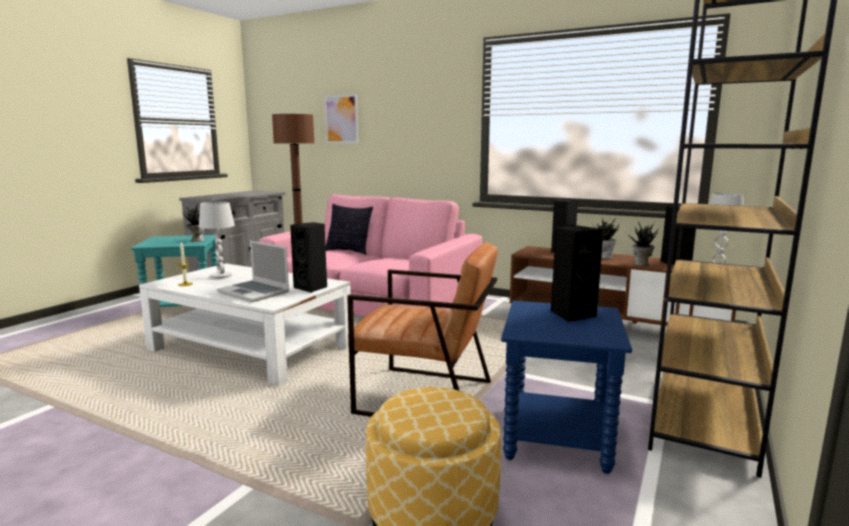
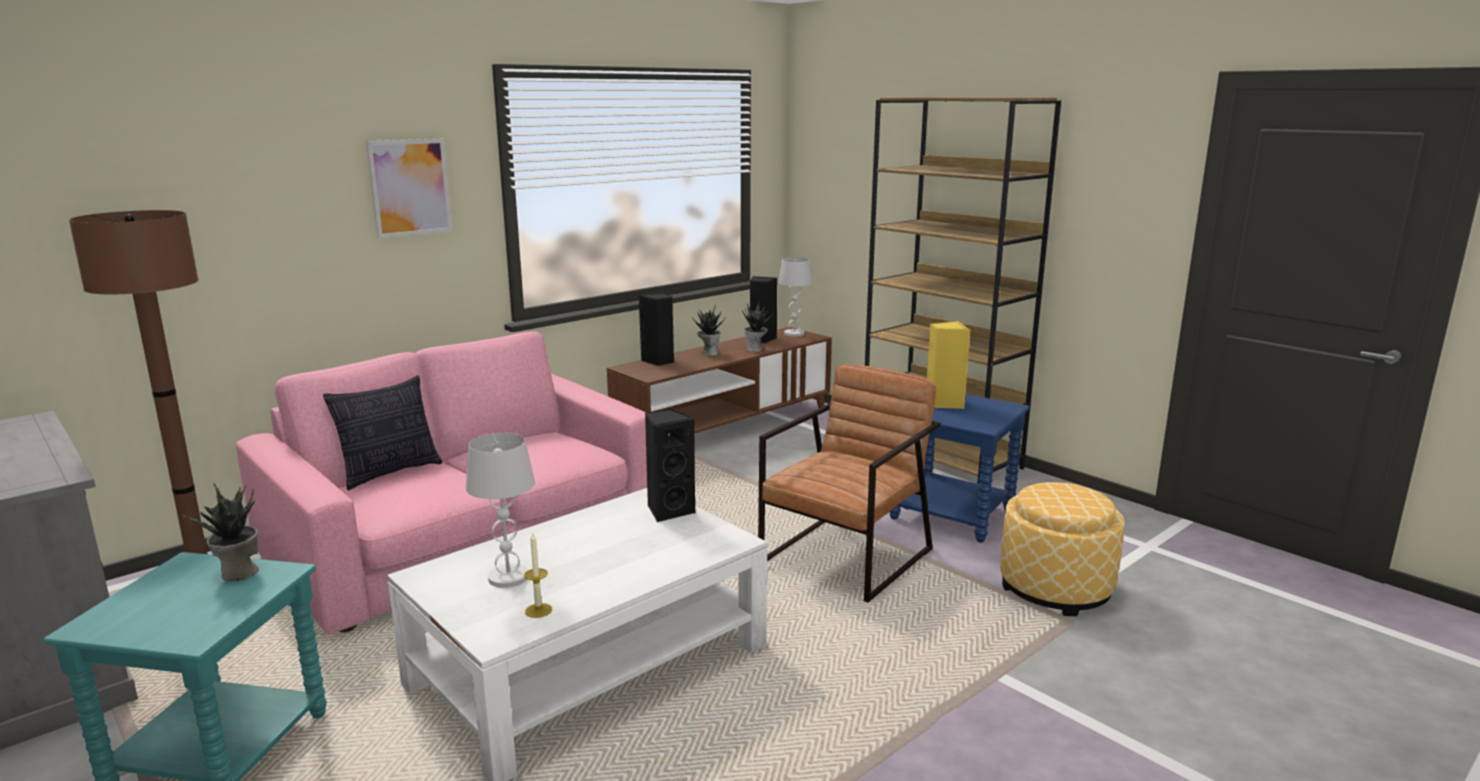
camera: 70 degrees left, 5 degrees up
(255, 292) = (658, 550): laptop -> none
(341, 119) = (190, 210): picture -> picture (410, 187)
(571, 314) = (943, 403): black speaker -> yellow speaker

